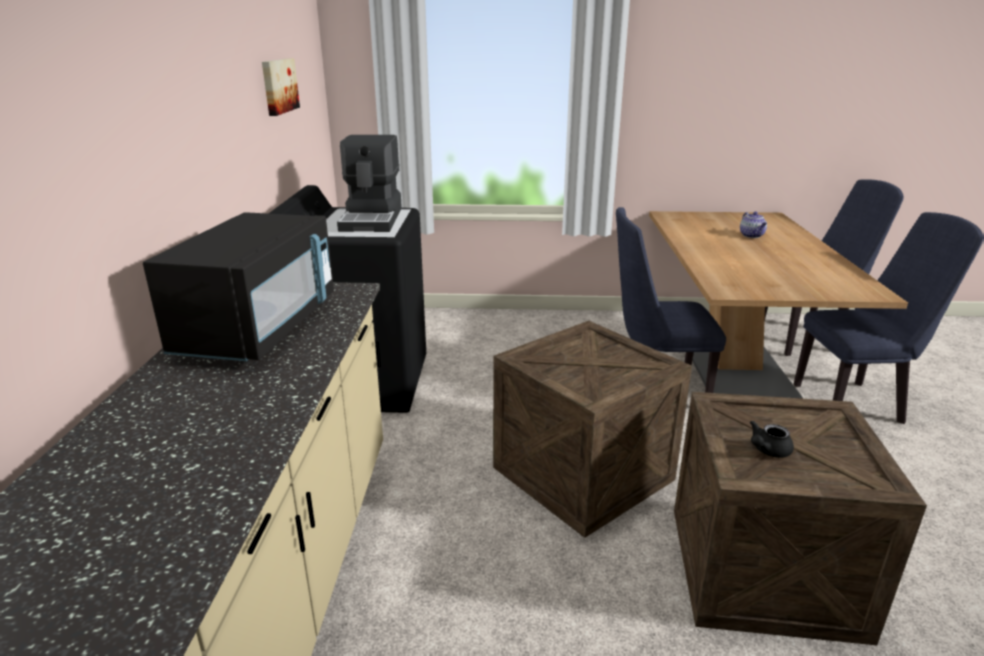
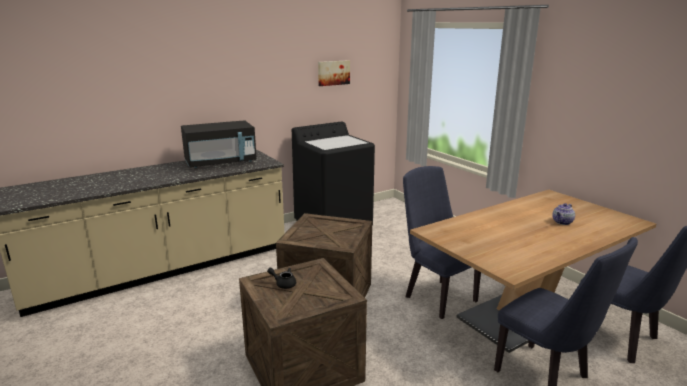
camera: 55 degrees right, 5 degrees down
(373, 219) = (341, 142): coffee machine -> none

